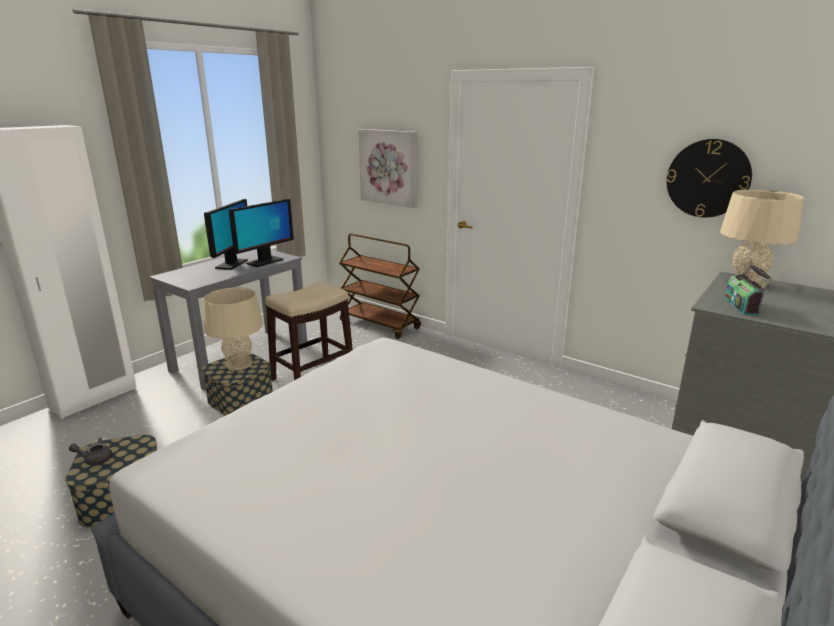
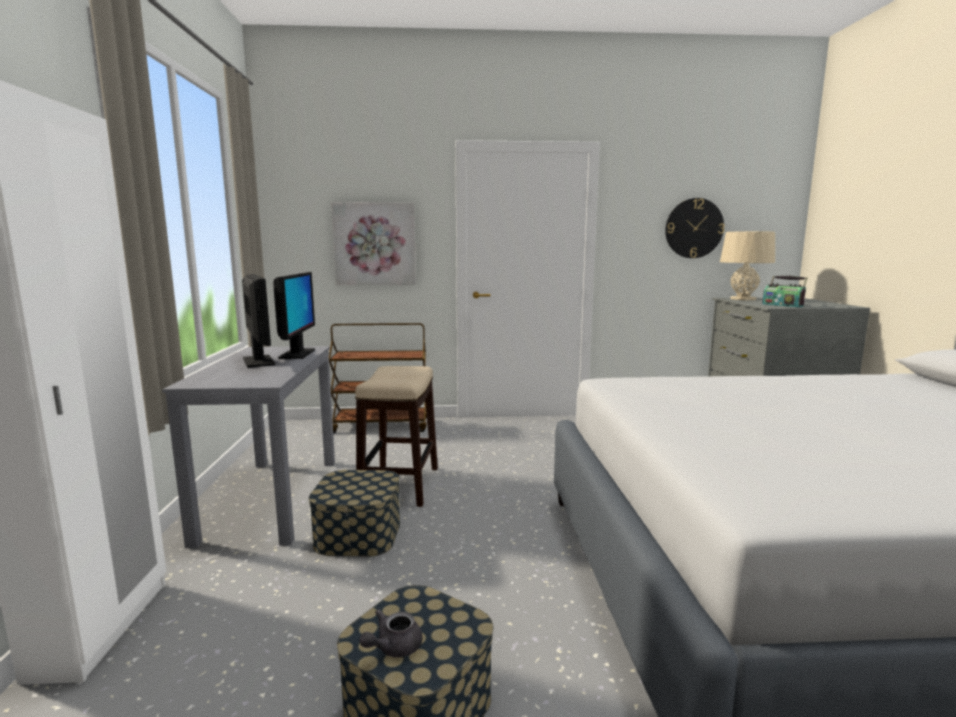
camera: 40 degrees left, 10 degrees down
(238, 364) = (353, 483): beige table lamp -> none

